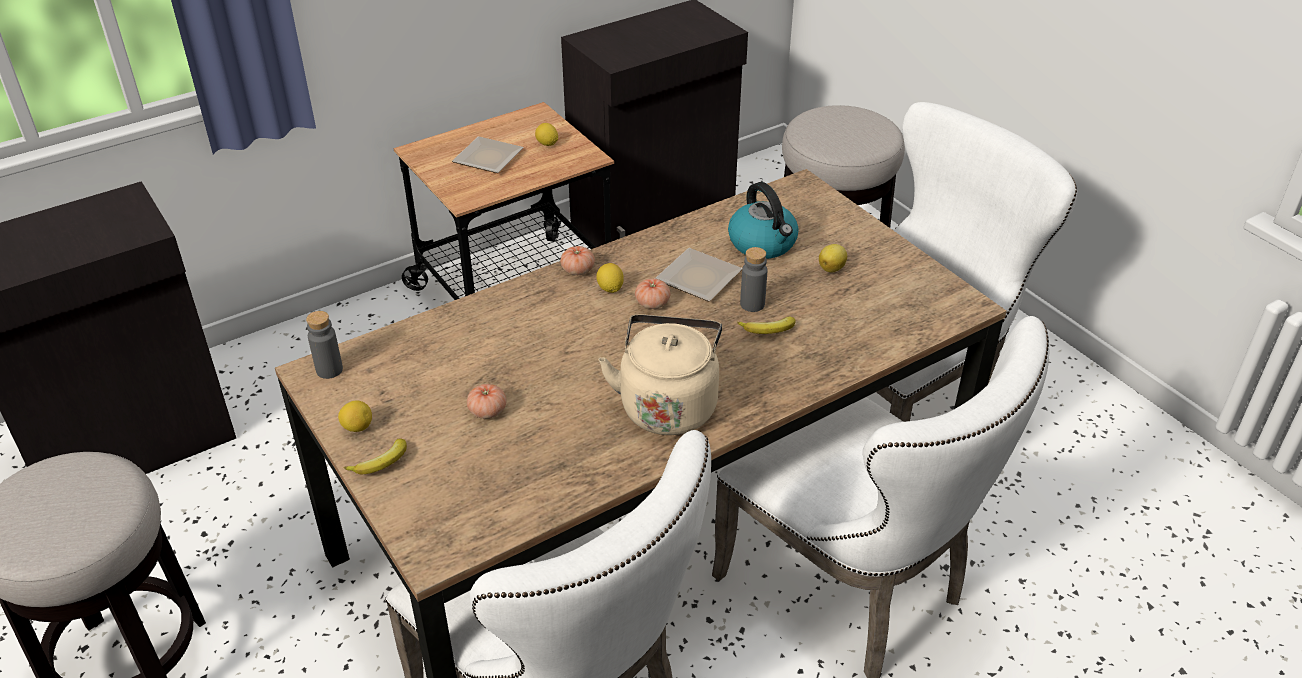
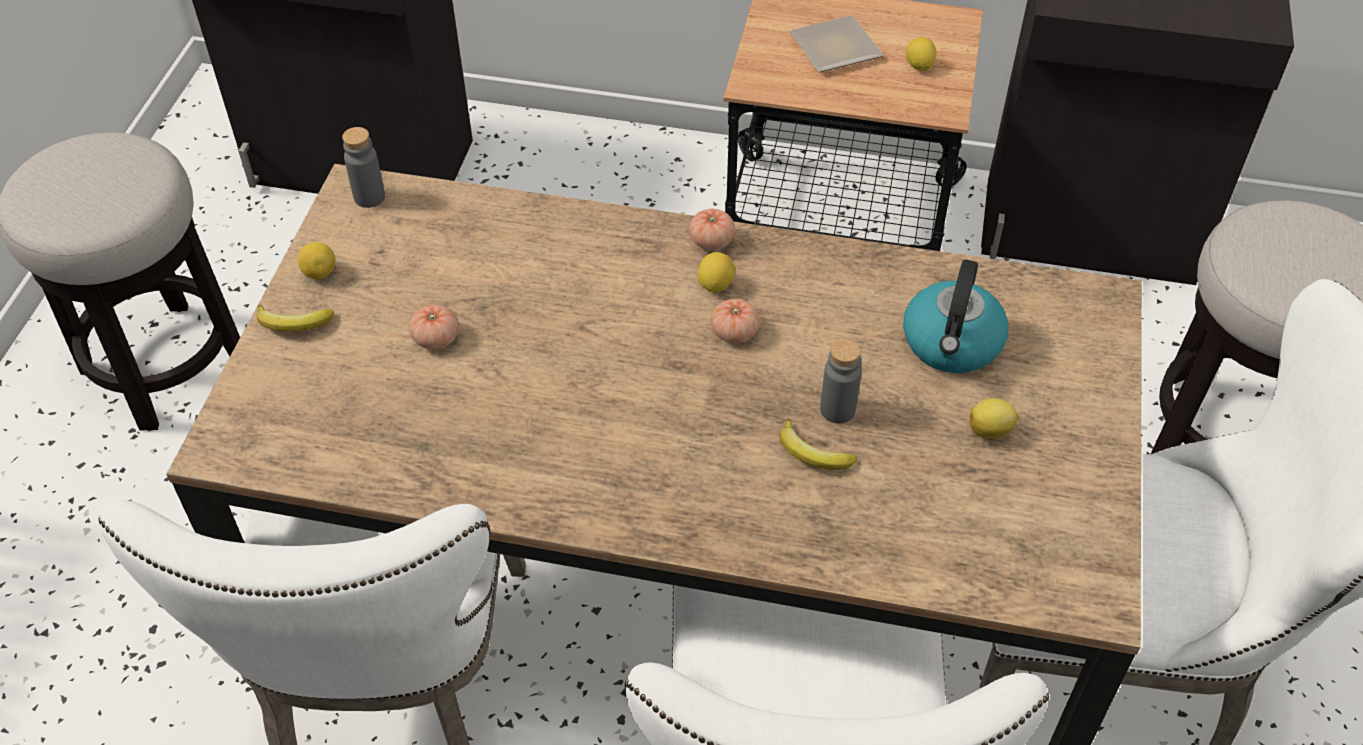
camera: 45 degrees right, 10 degrees up
(668, 404) = (598, 459): beige kettle -> none
(701, 278) = (825, 338): plate -> none

